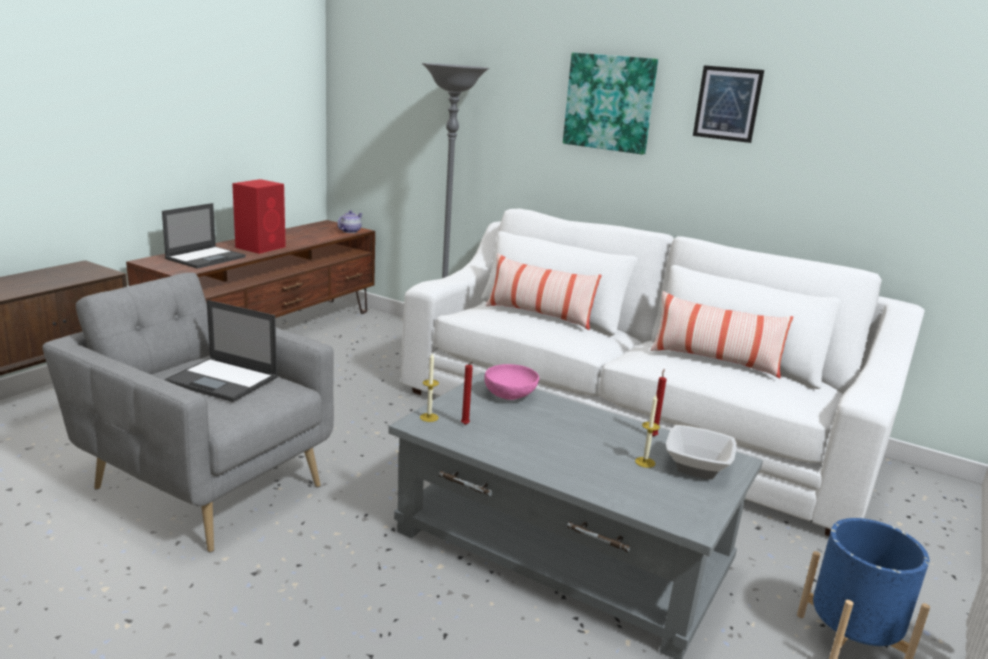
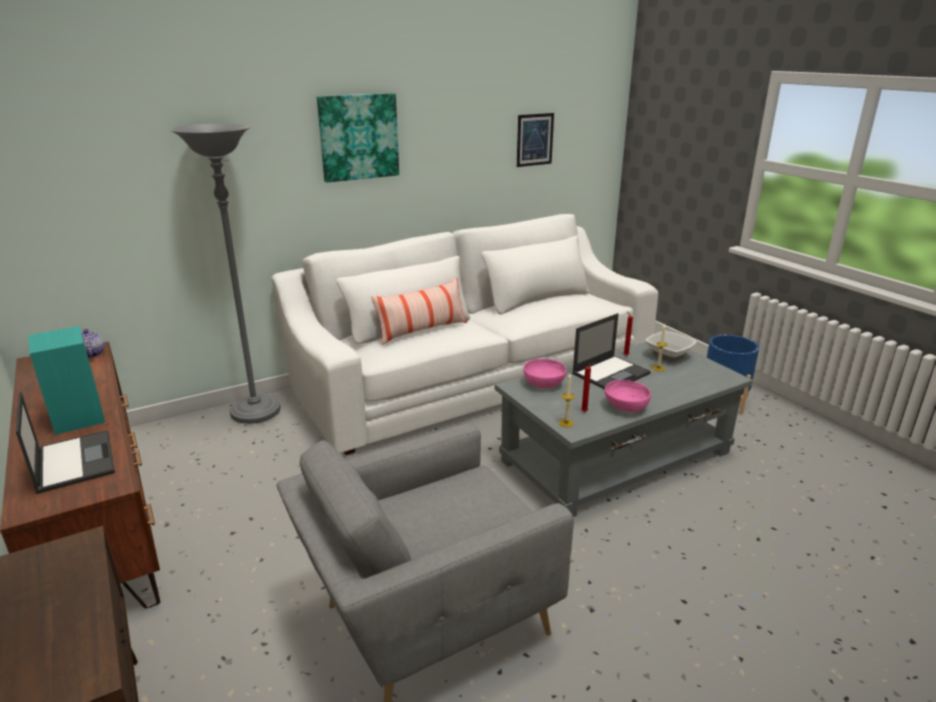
camera: 60 degrees left, 5 degrees up
(223, 380) = (446, 508): laptop -> laptop (611, 373)
(261, 247) = (78, 416): red speaker -> turquoise speaker
(503, 448) = (625, 407): none -> pink bowl
(714, 361) = (546, 303): pillow -> none
(727, 104) = (450, 121): picture -> picture (534, 140)

